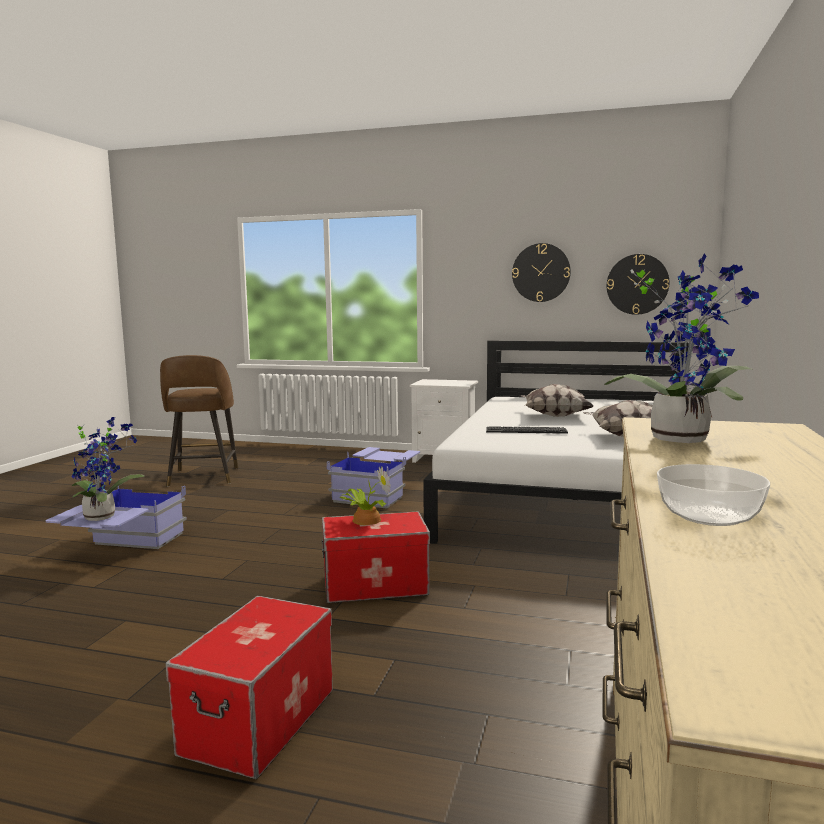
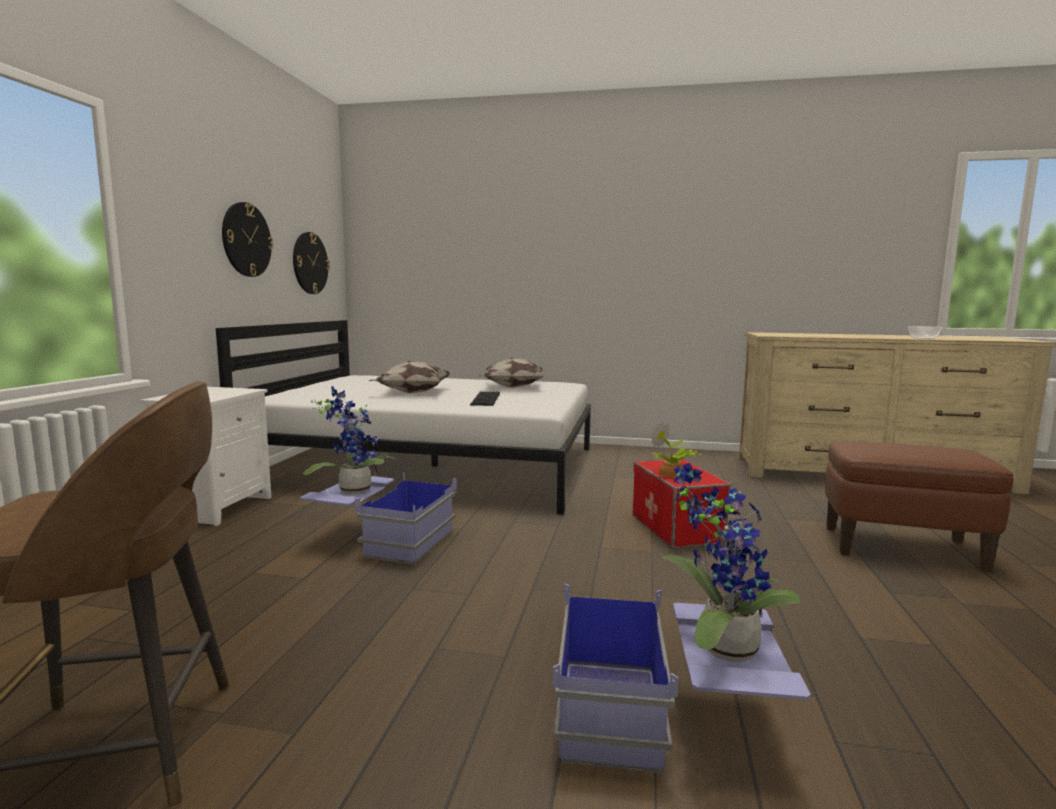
camera: 95 degrees left, 0 degrees up
(260, 721) = (902, 548): storage box -> brown ottoman
(682, 438) = (804, 335): potted plant -> potted plant (353, 489)

